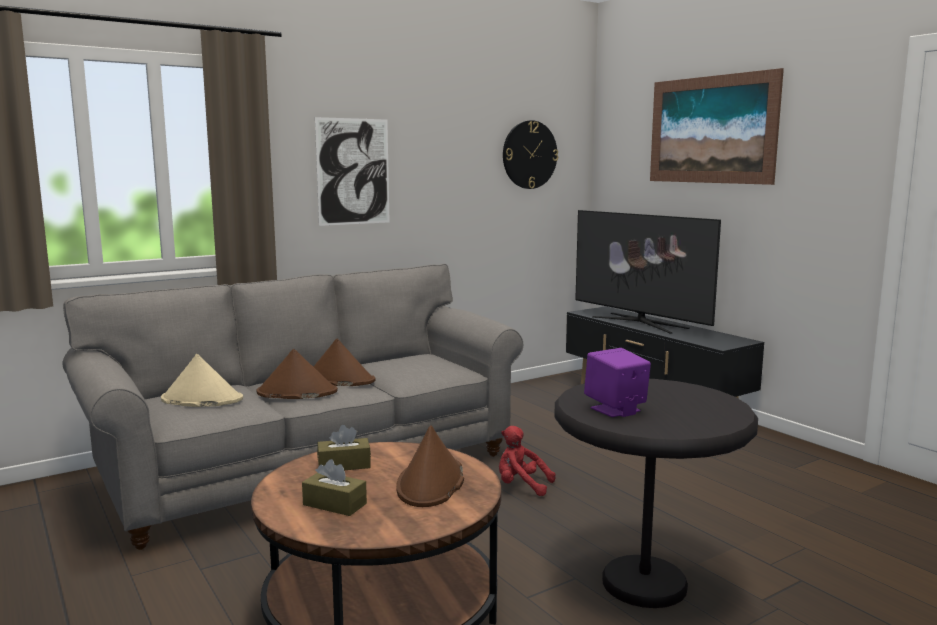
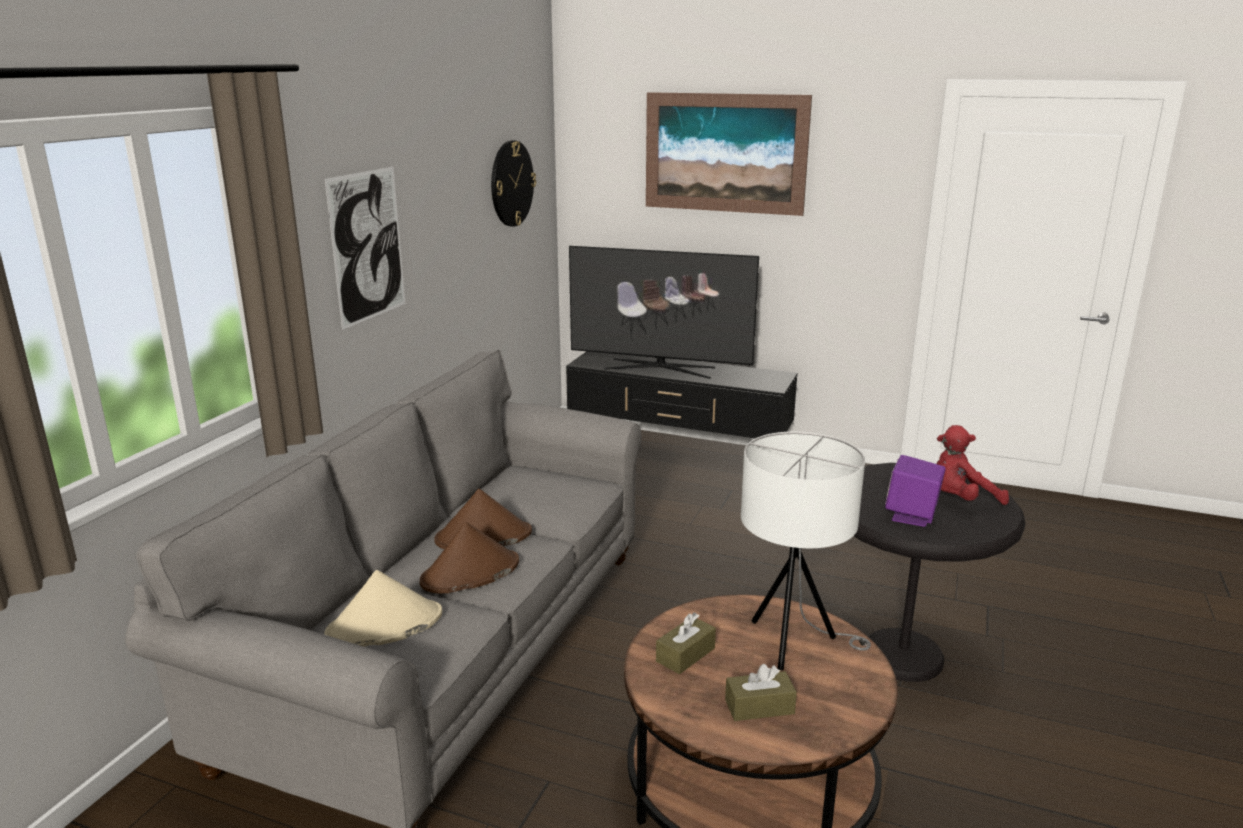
camera: 35 degrees left, 10 degrees up
(431, 483) = (794, 644): brown hat -> white table lamp
(521, 486) = (689, 592): red plush toy -> red plush toy (960, 499)

